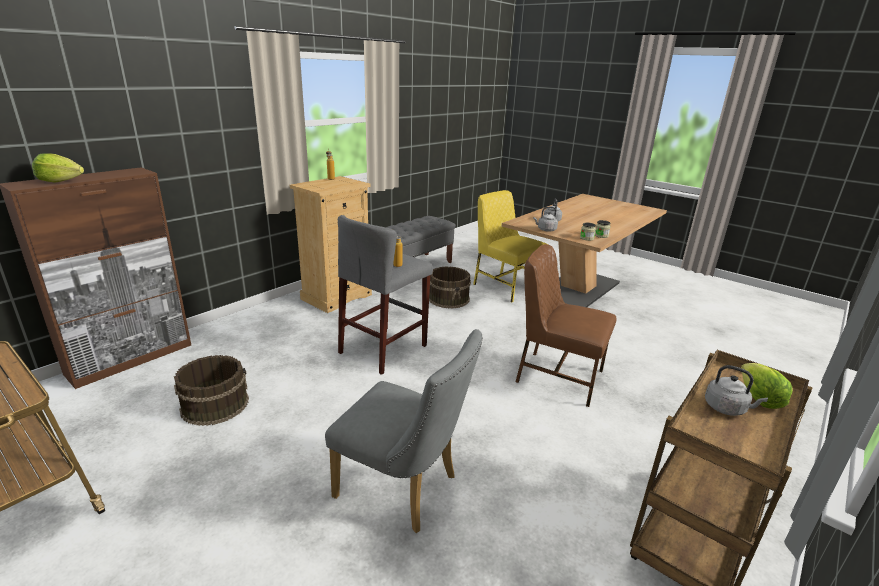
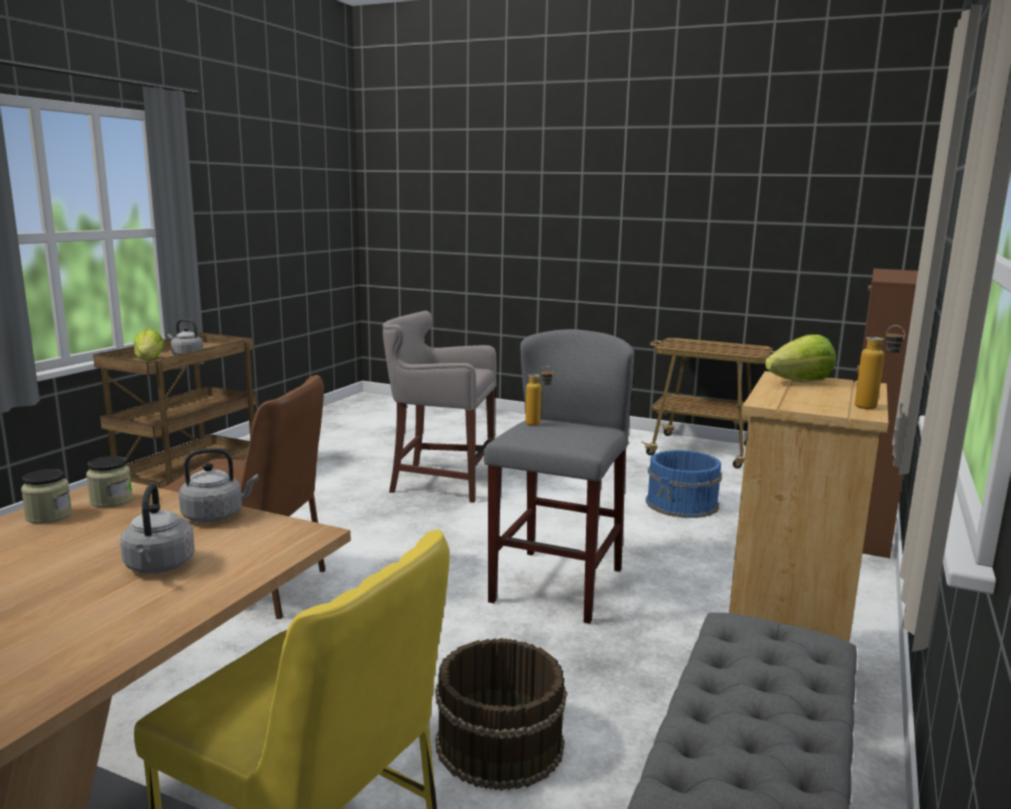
camera: 165 degrees right, 10 degrees down
(60, 181) = (892, 272): lettuce -> lettuce (800, 382)
(215, 404) = (682, 504): brown bucket -> blue bucket
(404, 489) = (439, 482): grey chair -> grey stool

